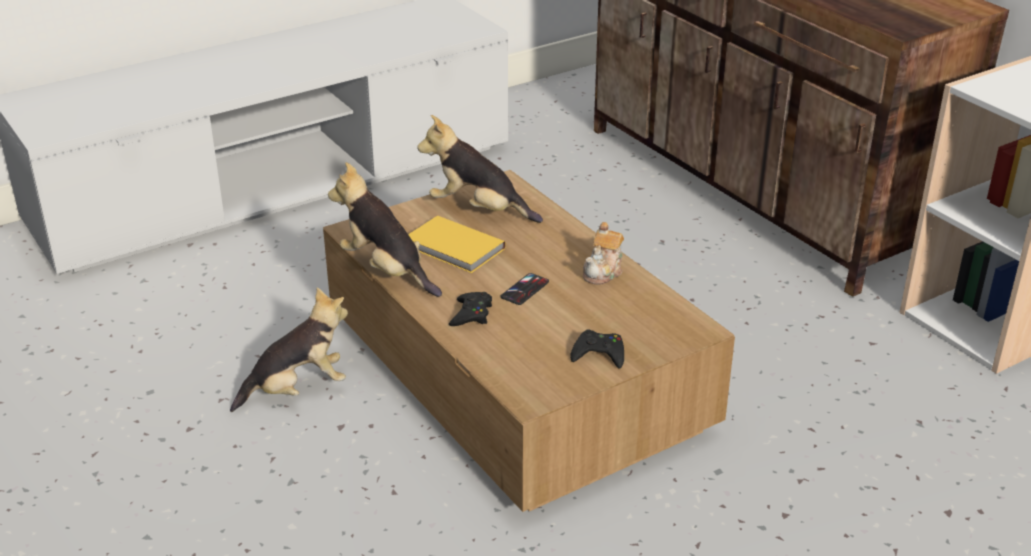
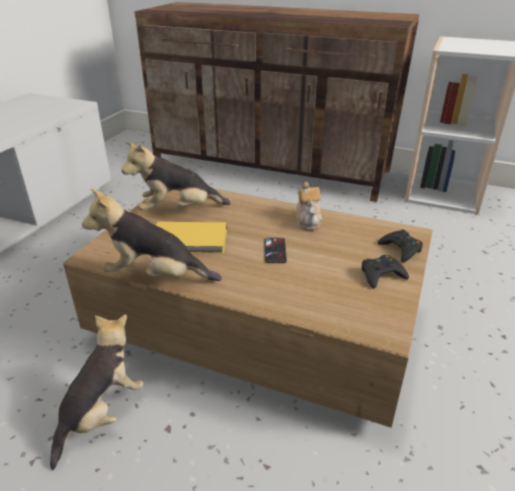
camera: 35 degrees left, 0 degrees up
(471, 314) = (260, 284): black game controller -> black game controller (400, 249)

